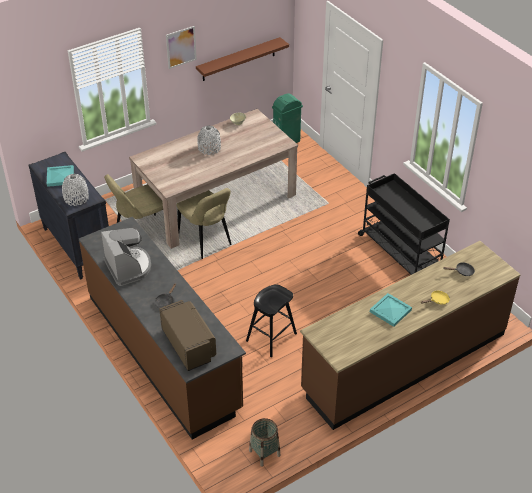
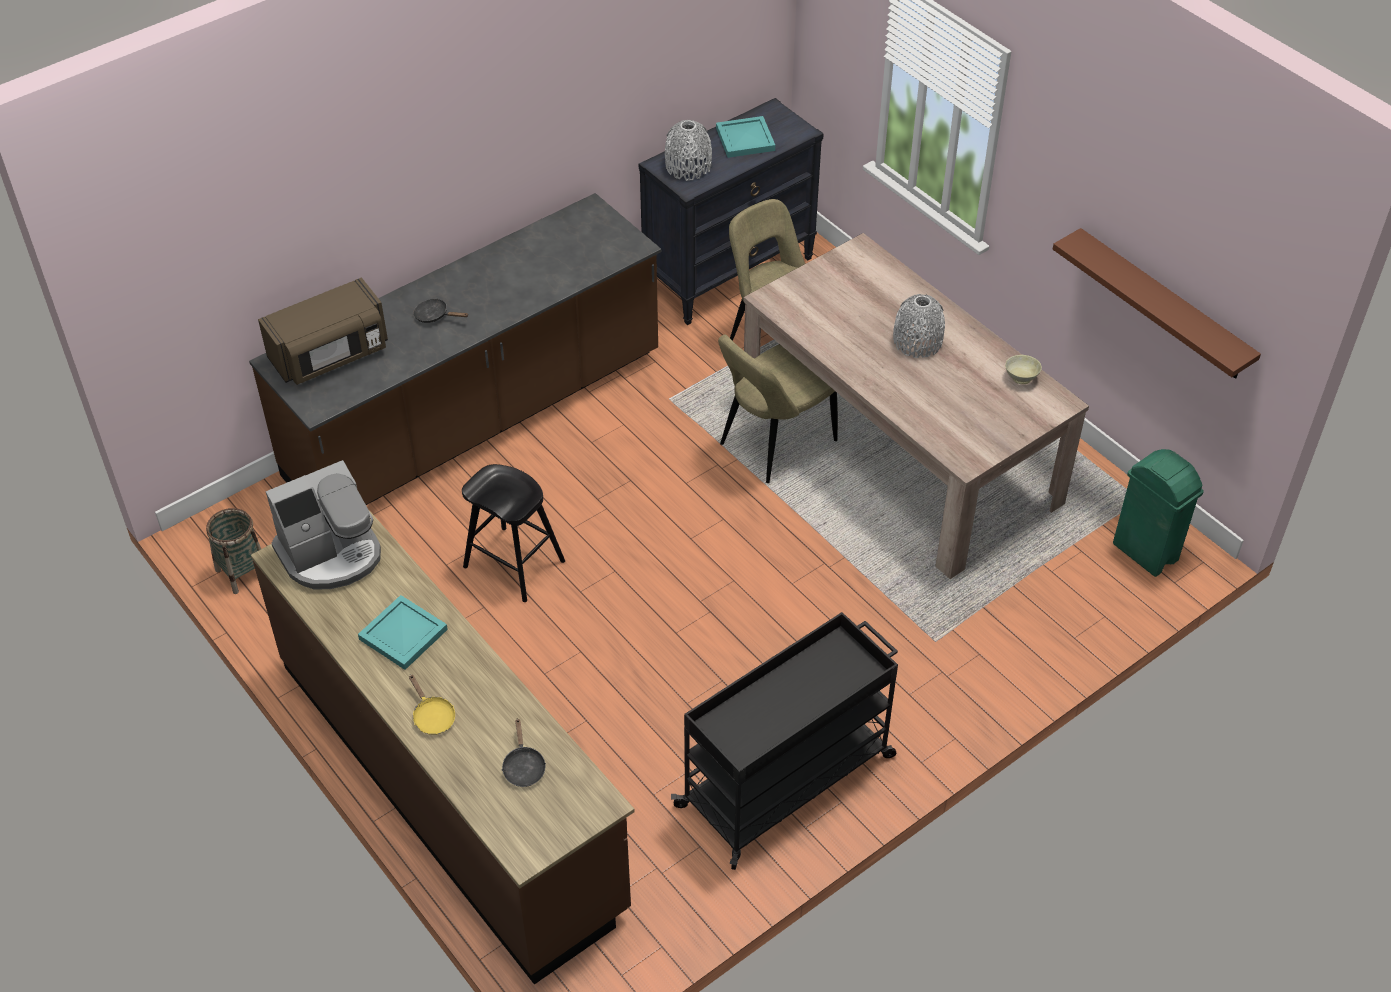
camera: 85 degrees right, 5 degrees up
(128, 267) = (523, 261): coffee machine -> coffee machine (331, 554)
(181, 47) = (1065, 163): picture -> none

